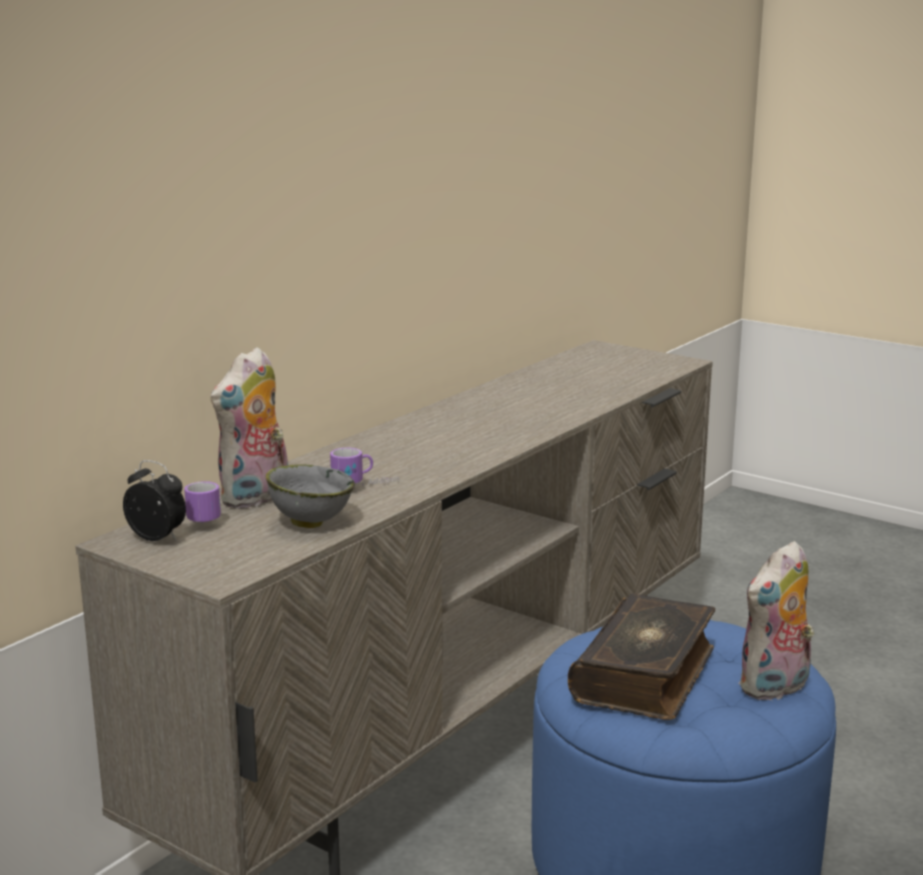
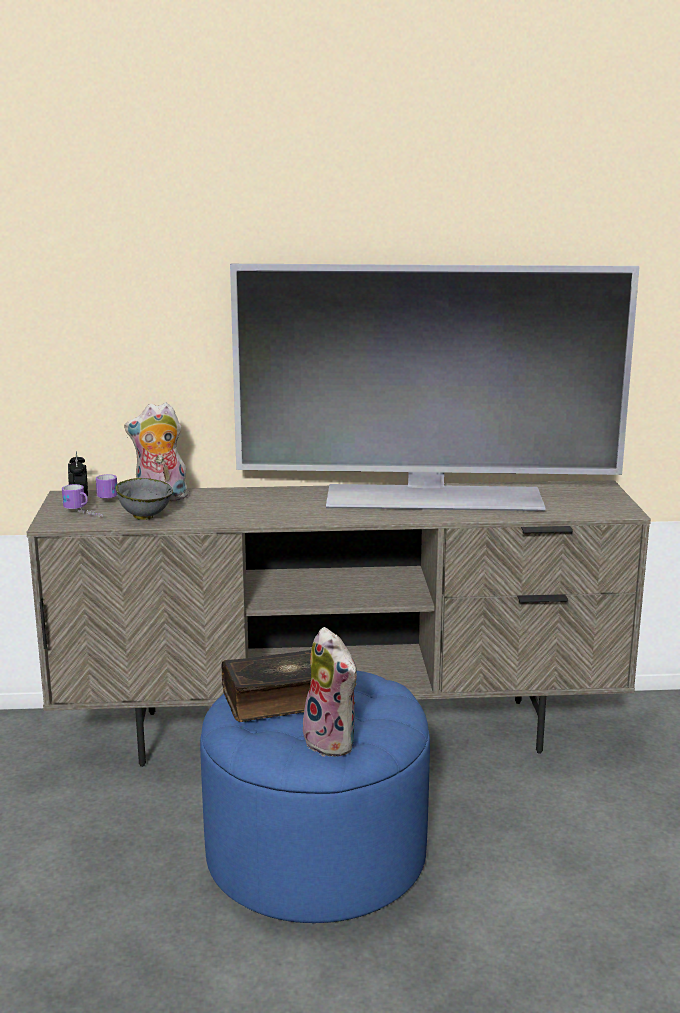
camera: 50 degrees right, 0 degrees up
(365, 487) = (216, 511): mug -> mug (84, 514)
(514, 400) = (433, 497): none -> television
(775, 688) = (334, 742): plush toy -> plush toy turned 135 degrees counterclockwise

